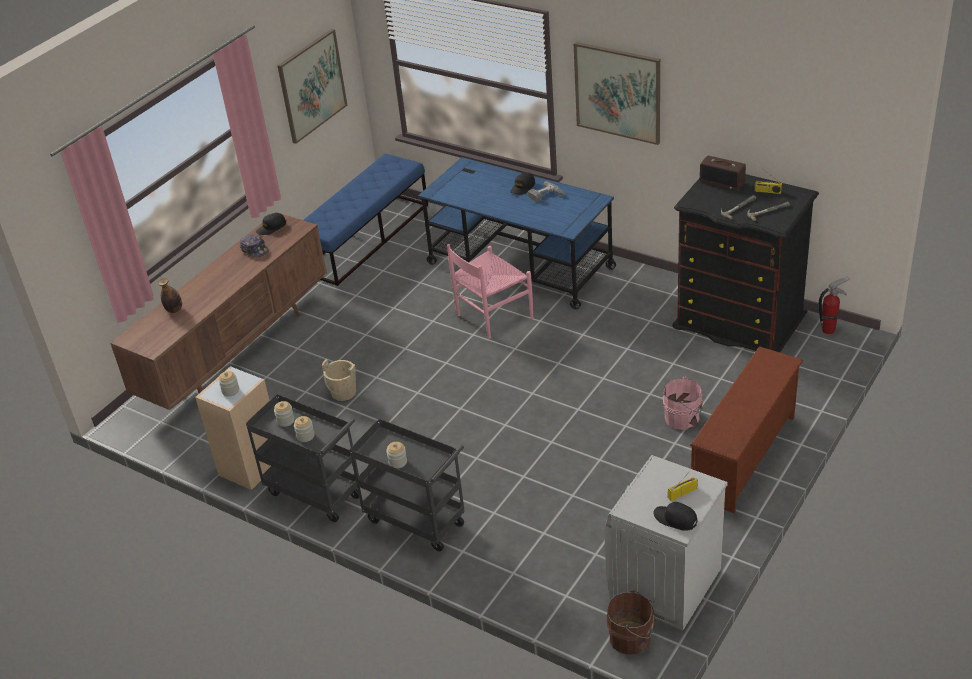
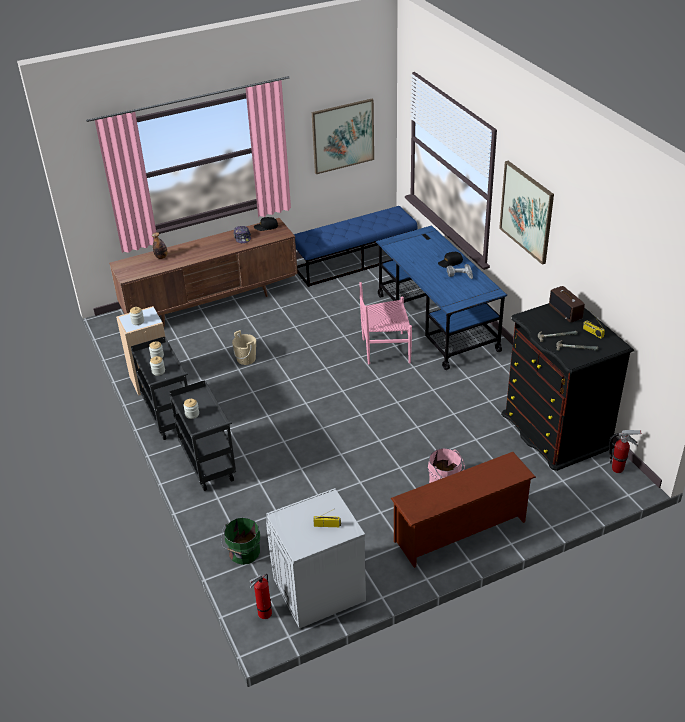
camera: 30 degrees right, 0 degrees up
(549, 591) = (243, 553): none -> green bucket
(632, 638) = (263, 614): brown bucket -> fire extinguisher
(675, 519) = (303, 540): black cap -> none

